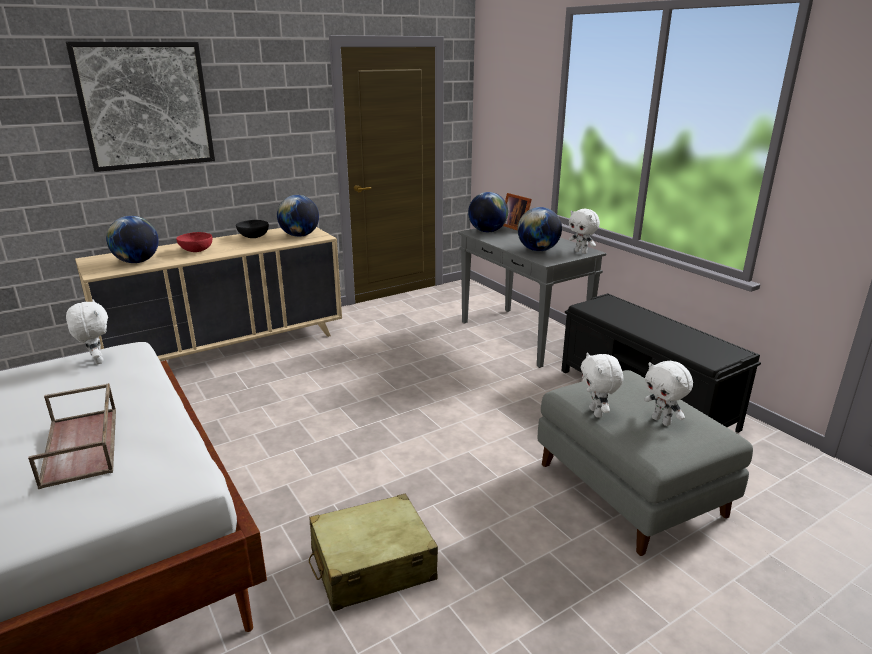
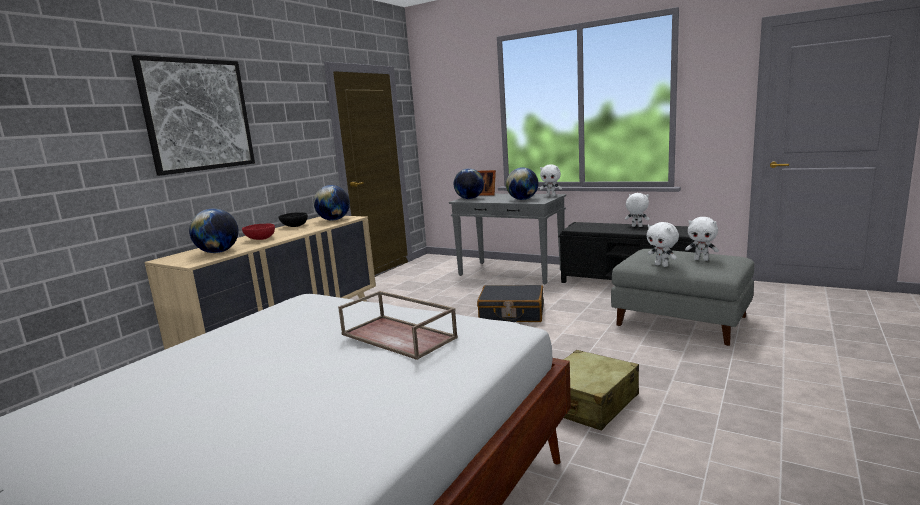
camera: 25 degrees left, 10 degrees down
(97, 361) = (293, 307): white plush toy -> white plush toy (636, 226)
(449, 401) = (511, 313): none -> black suitcase

